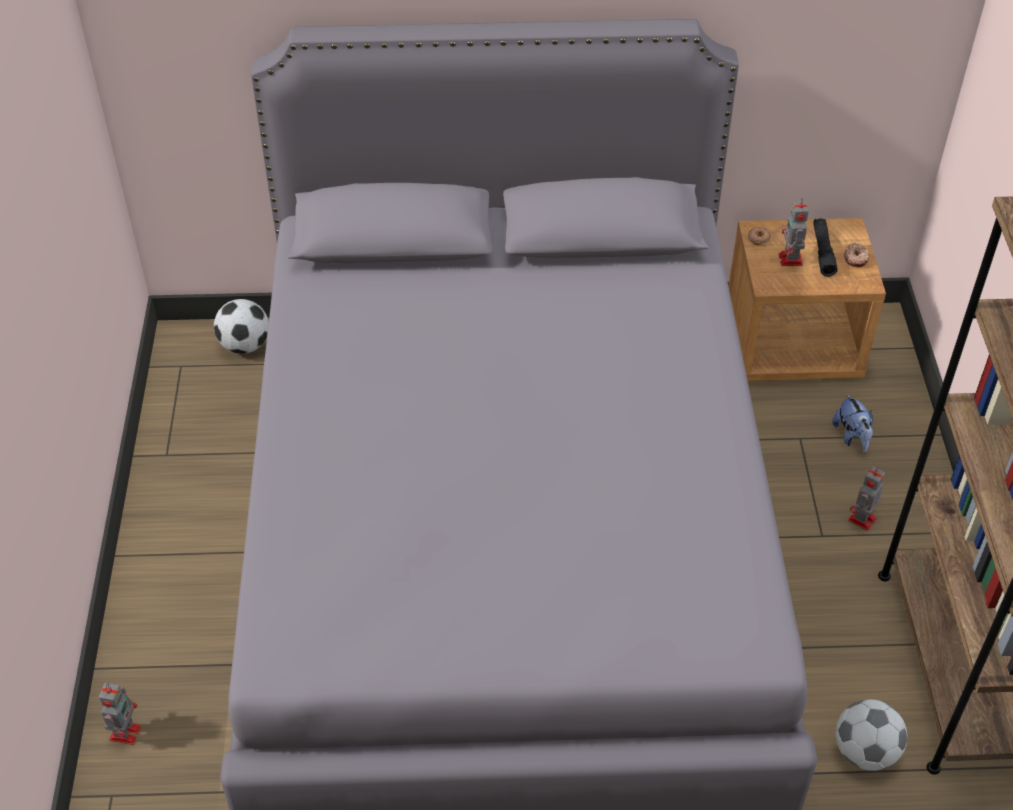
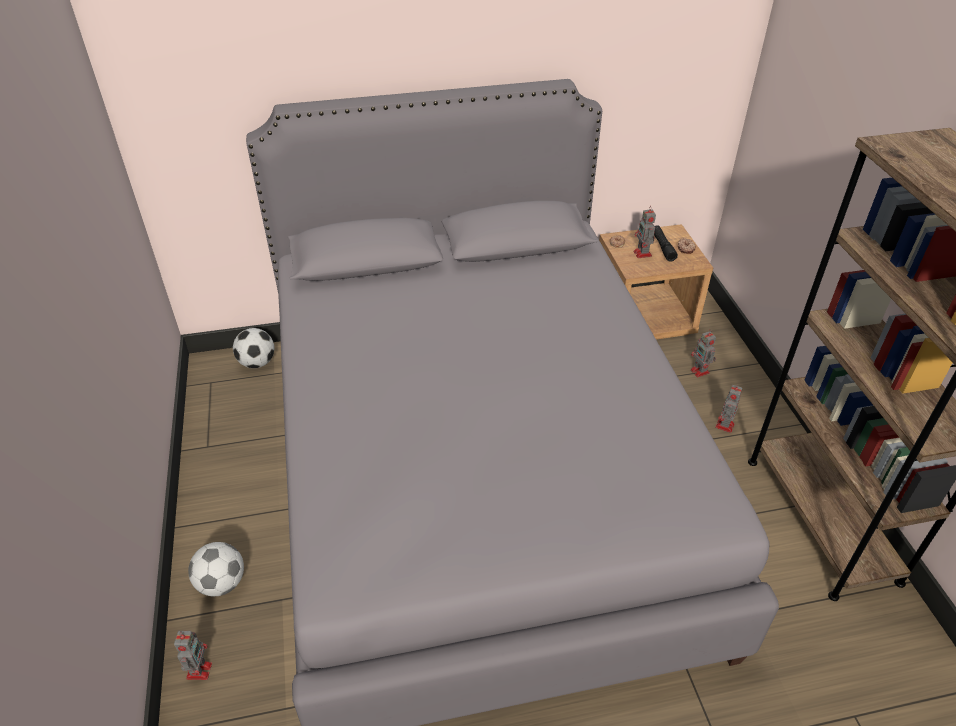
camera: 10 degrees left, 5 degrees down
(852, 436) = (700, 372): plush toy -> toy robot
(864, 751) = (780, 592): football -> football (222, 583)

